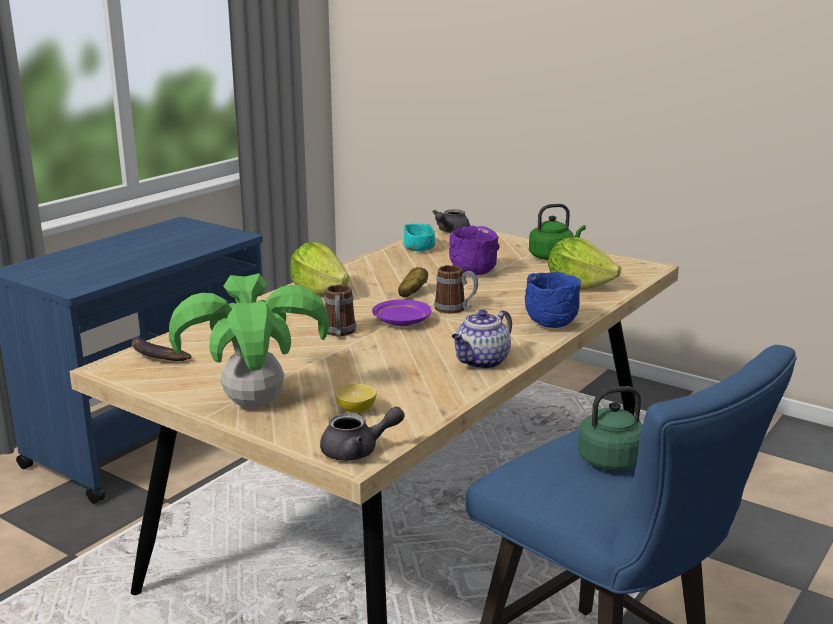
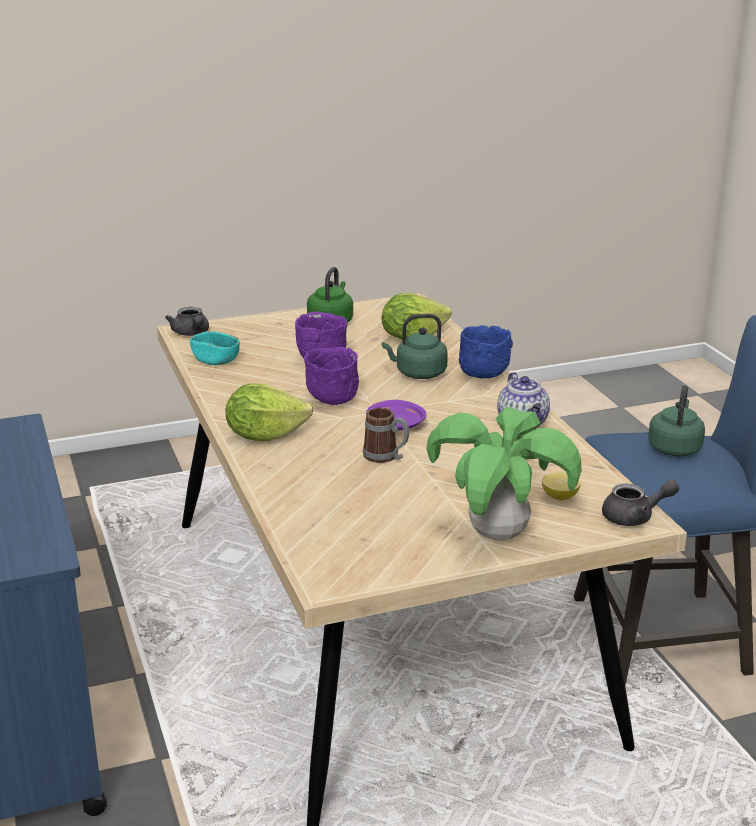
camera: 55 degrees left, 5 degrees up
(158, 356) = (329, 553): banana -> none
(358, 451) = (635, 517): grey teapot -> grey teapot turned 60 degrees clockwise
(412, 293) = (333, 400): potato -> purple bowl
(455, 309) = (398, 396): mug -> none
(511, 304) = (418, 373): none -> green kettle

